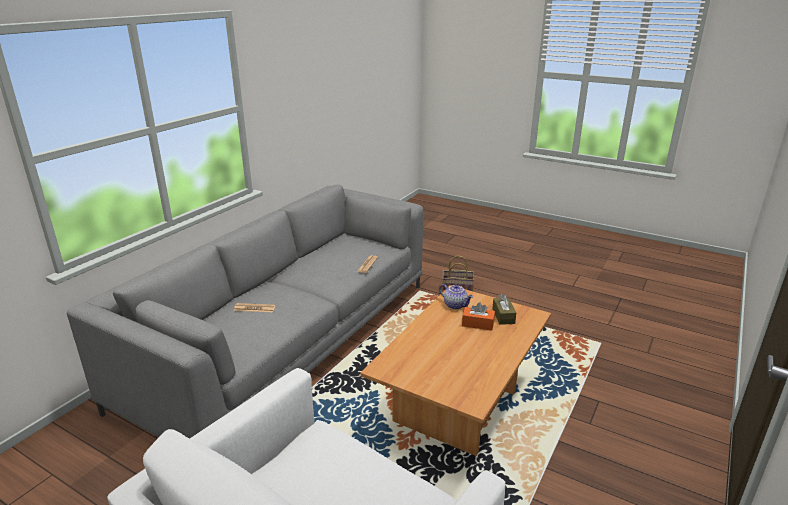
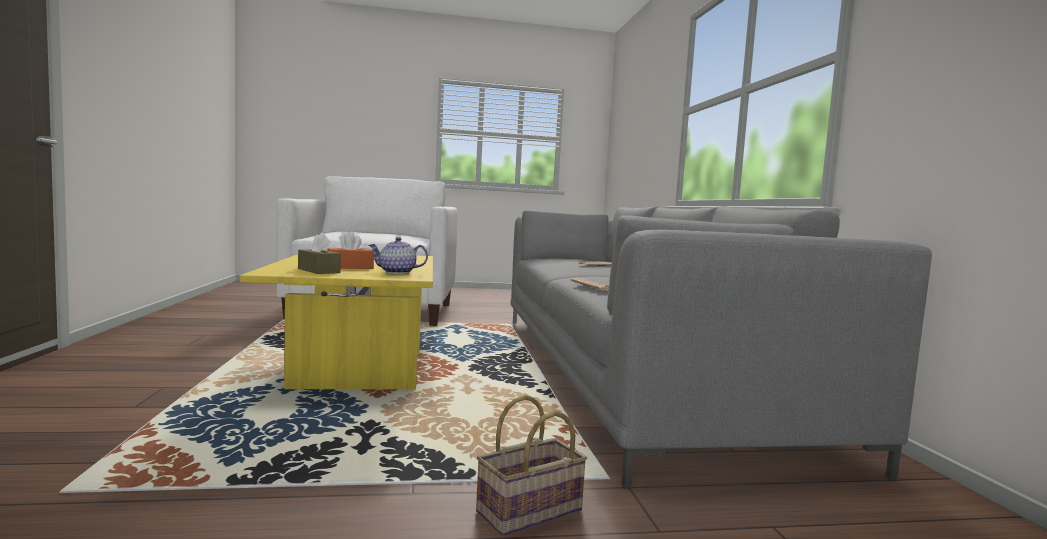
camera: 140 degrees right, 20 degrees down
(459, 408) = (355, 368): brown coffee table -> yellow coffee table

